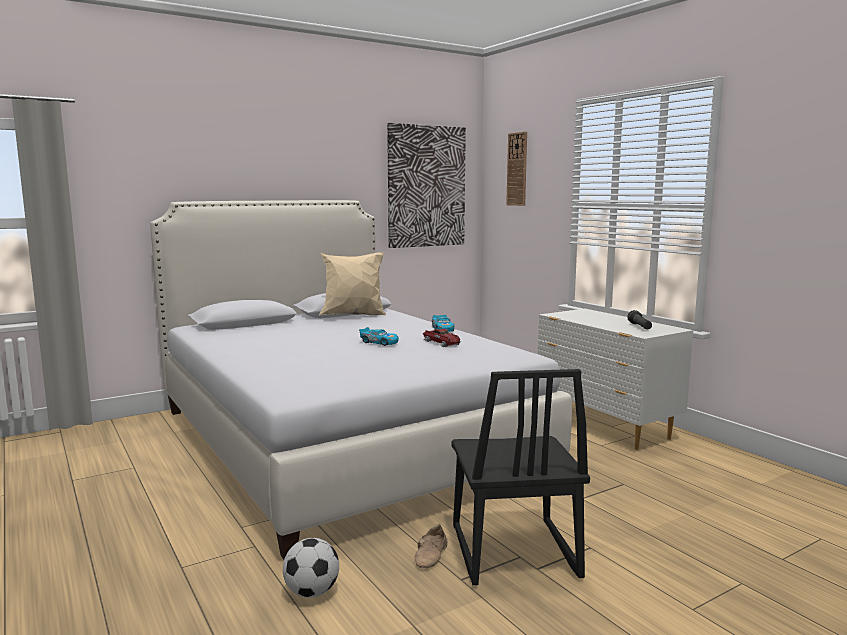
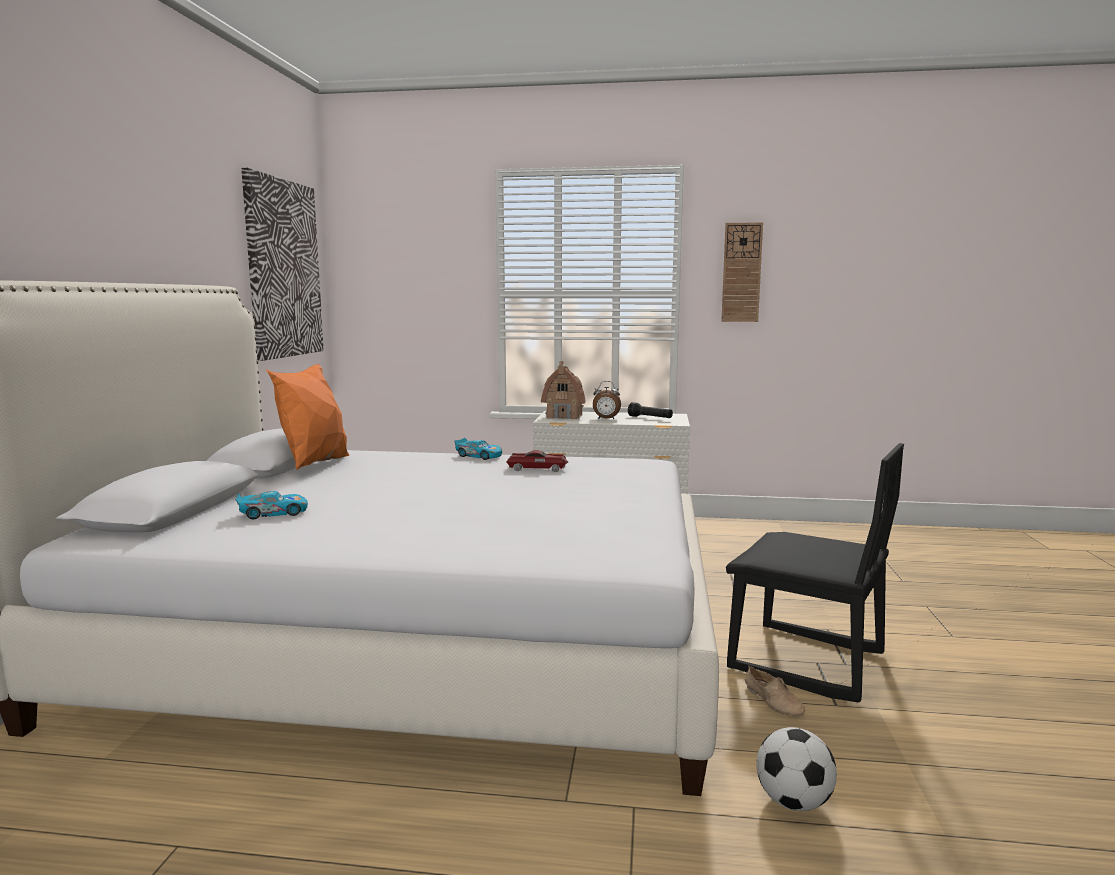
camera: 50 degrees left, 0 degrees up
(353, 316) = (314, 465): beige pillow -> orange pillow
(379, 342) = (479, 483): toy car -> toy car (273, 513)
(517, 169) = (397, 250): wall clock -> wall clock (741, 272)
(578, 314) = (564, 416): none -> toy house
(601, 321) = (606, 419): none -> alarm clock

